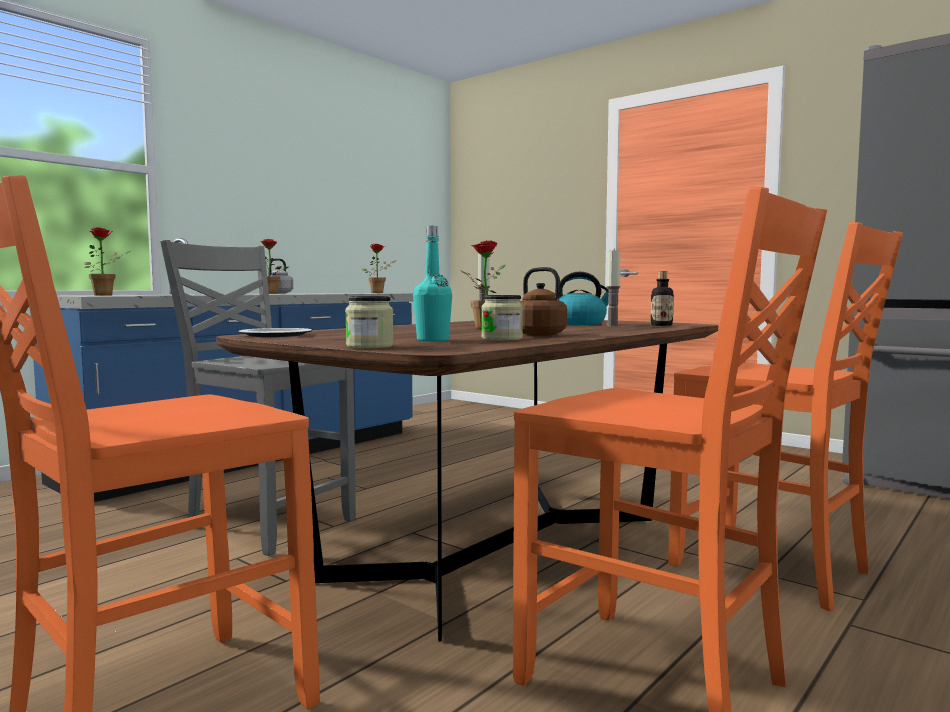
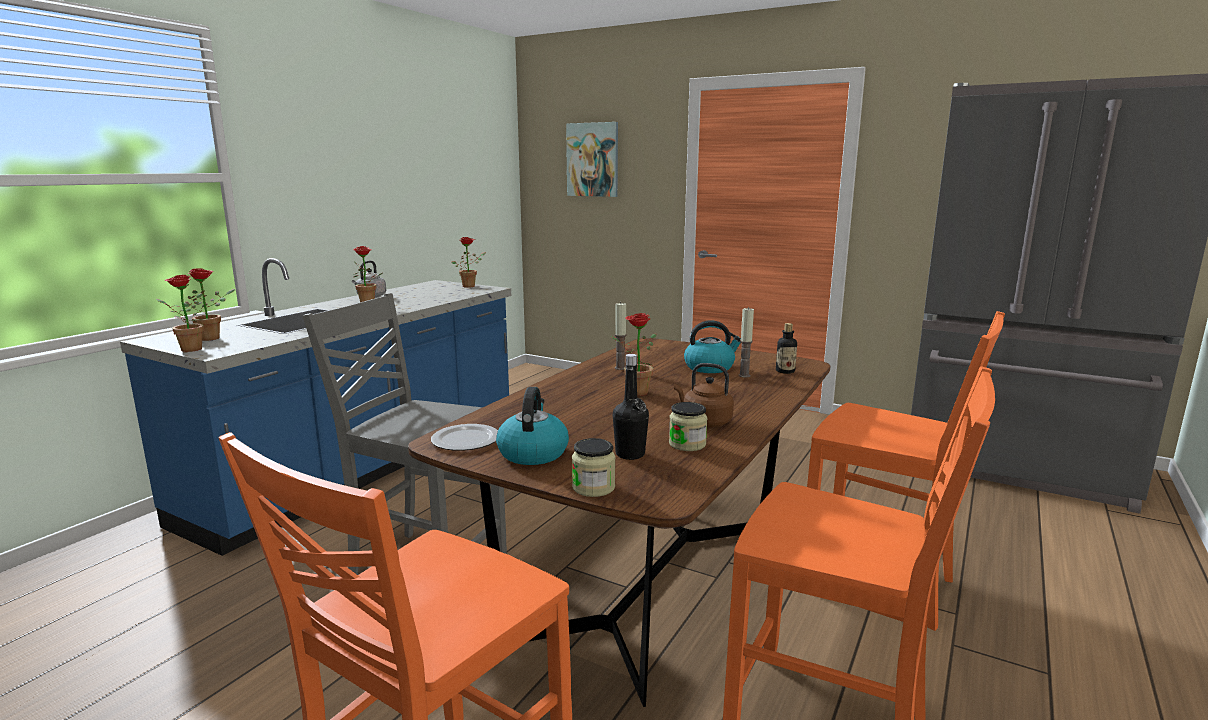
camera: 10 degrees left, 10 degrees up
(75, 295) = (187, 349): none -> potted plant
(333, 338) = (532, 452): none -> kettle
(433, 340) = (630, 454): turquoise bottle -> black bottle
(517, 188) = (593, 160): none -> picture

